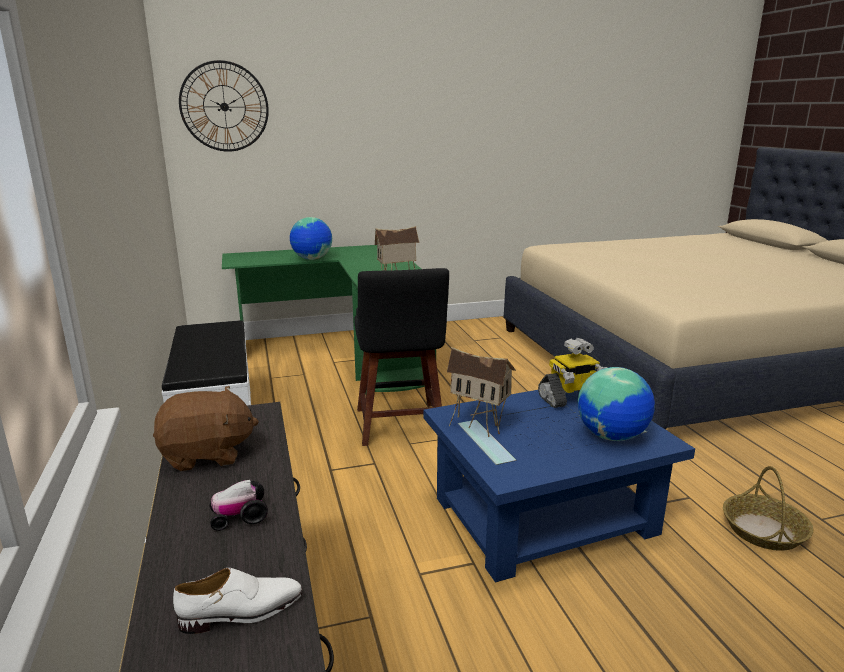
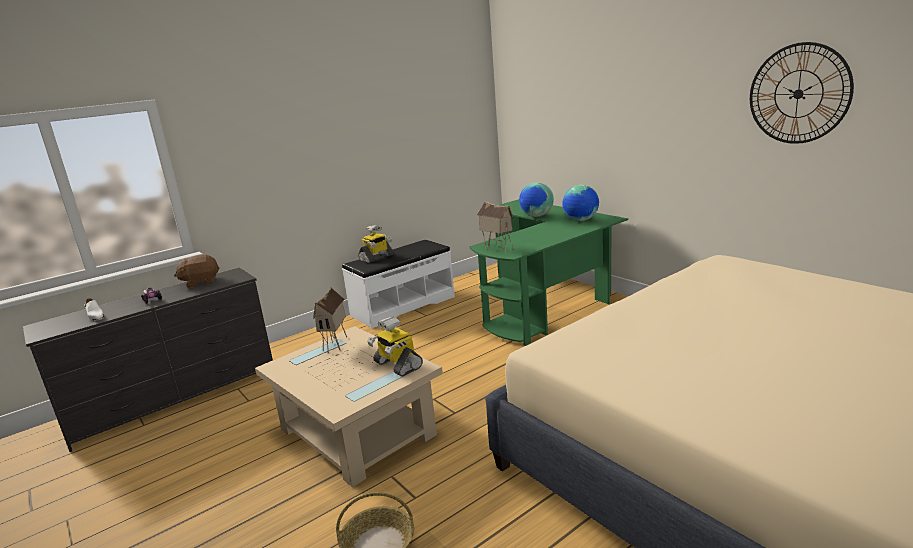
camera: 70 degrees right, 0 degrees up
(194, 359) = (376, 258): none -> toy robot
(207, 454) = (201, 282): brown plush toy -> brown plush toy turned 105 degrees clockwise
(224, 107) = (525, 91): wall clock -> wall clock (798, 94)
(399, 426) = (446, 352): black stool -> none
(544, 515) = (357, 432): blue coffee table -> beige coffee table
(612, 436) = (339, 389): globe -> globe (581, 220)

